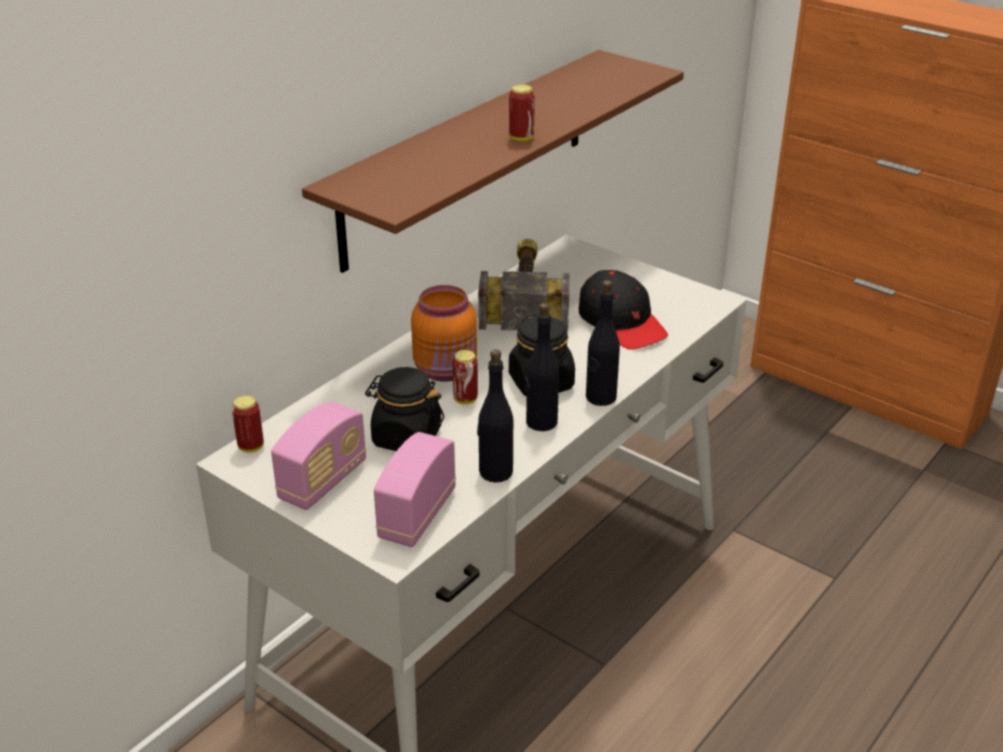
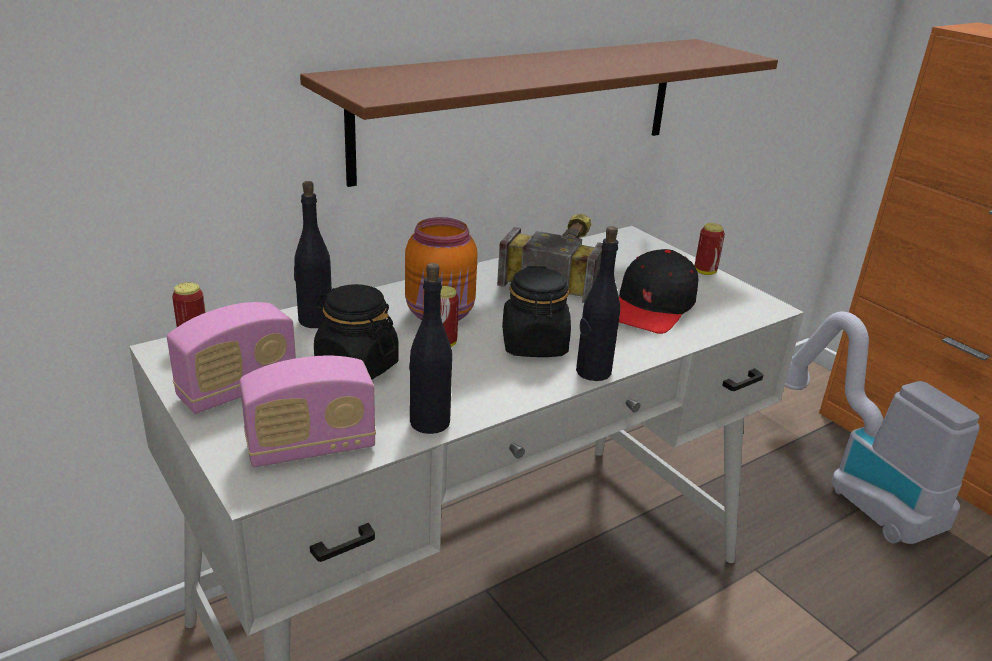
camera: 15 degrees right, 5 degrees down
(417, 515) = (311, 447): radio -> radio turned 150 degrees counterclockwise
(521, 138) = (564, 74): can -> can (705, 272)
(541, 422) = (511, 382): black bottle -> black bottle (315, 320)
(622, 322) = (653, 307): black cap -> black cap turned 45 degrees clockwise
(798, 431) = (854, 485): none -> vacuum cleaner

